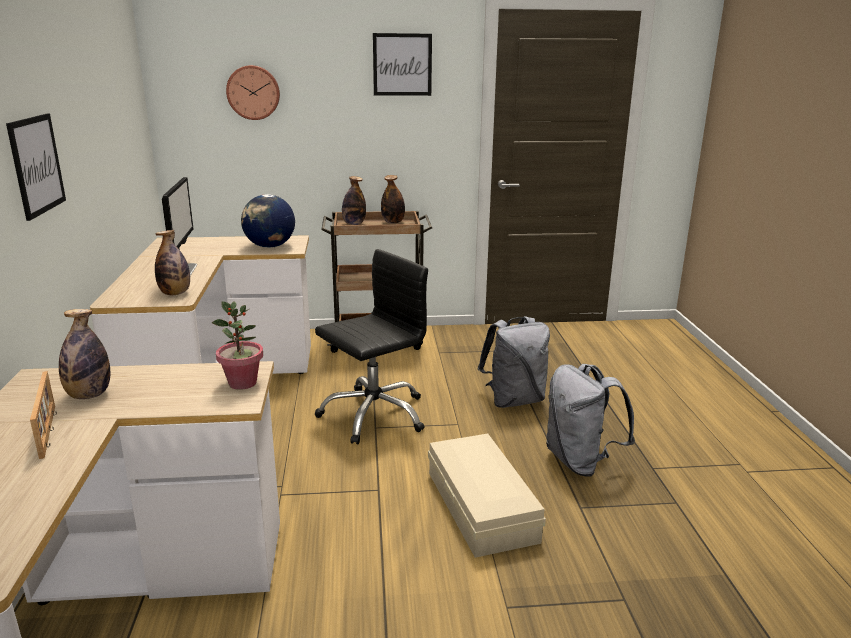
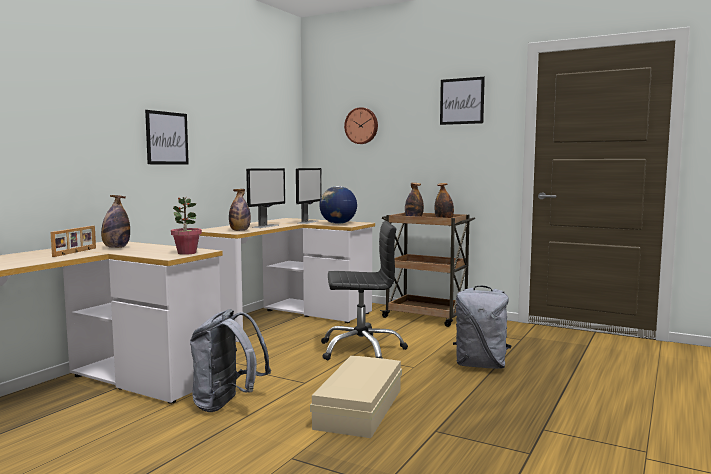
camera: 35 degrees right, 15 degrees down
(218, 247) = (308, 222): none -> monitor
(580, 461) = (480, 408): grey backpack -> grey backpack (227, 404)

